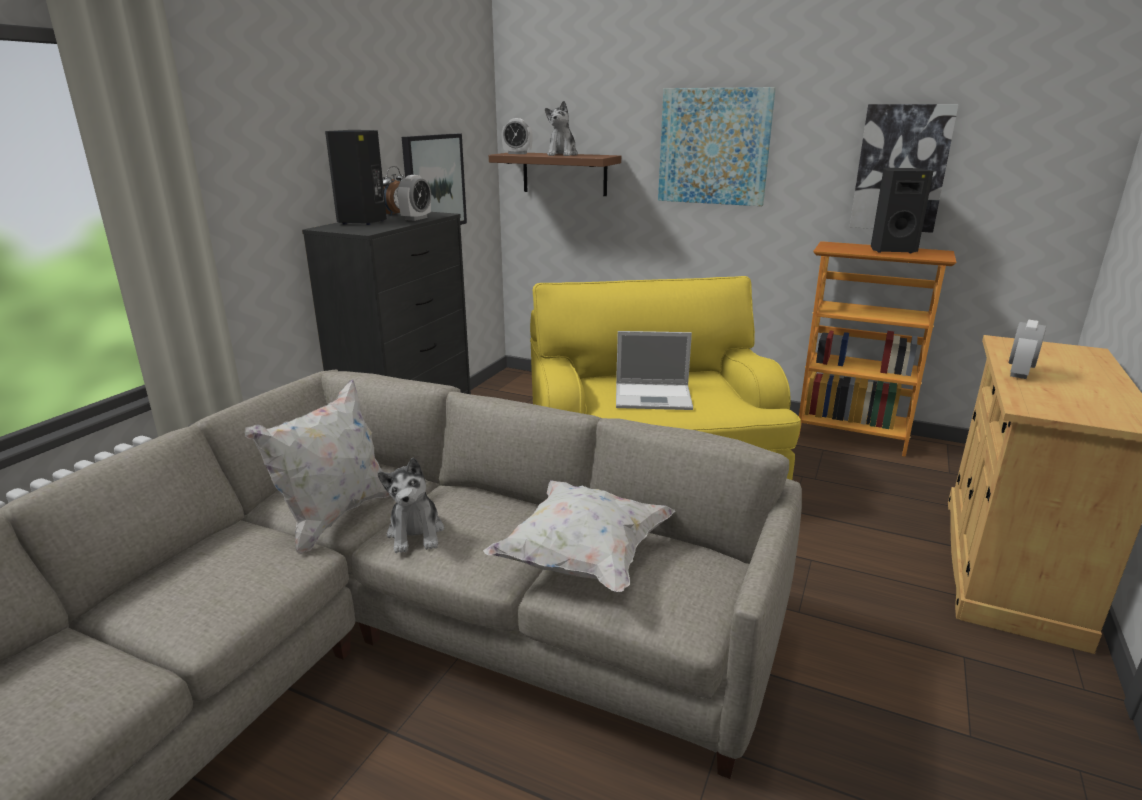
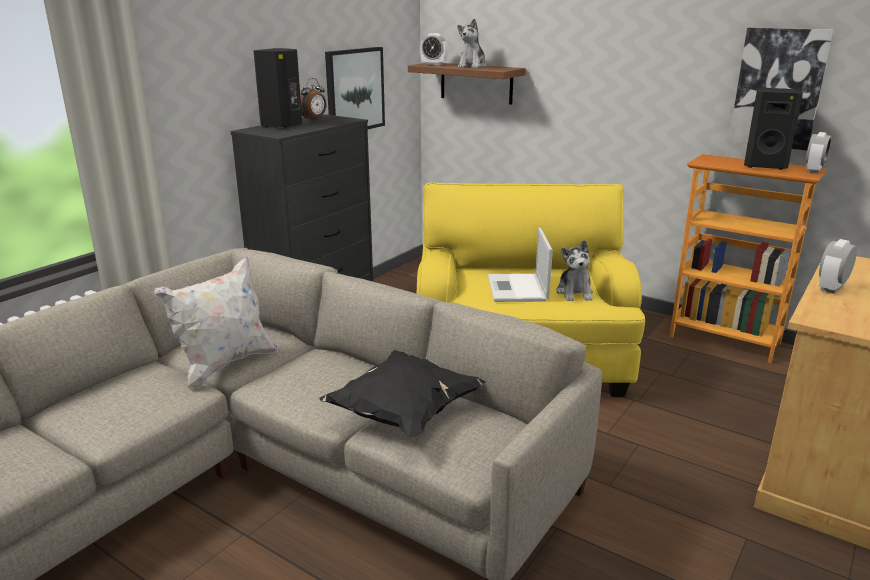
camera: 10 degrees right, 0 degrees up
(416, 218) = (327, 123): alarm clock -> alarm clock (813, 171)
(416, 533) = (281, 383): plush toy -> plush toy (575, 293)
(583, 559) = (404, 414): white pillow -> black pillow
(654, 397) = (517, 289): laptop -> laptop turned 75 degrees clockwise
(714, 147) = (607, 63): picture -> none

